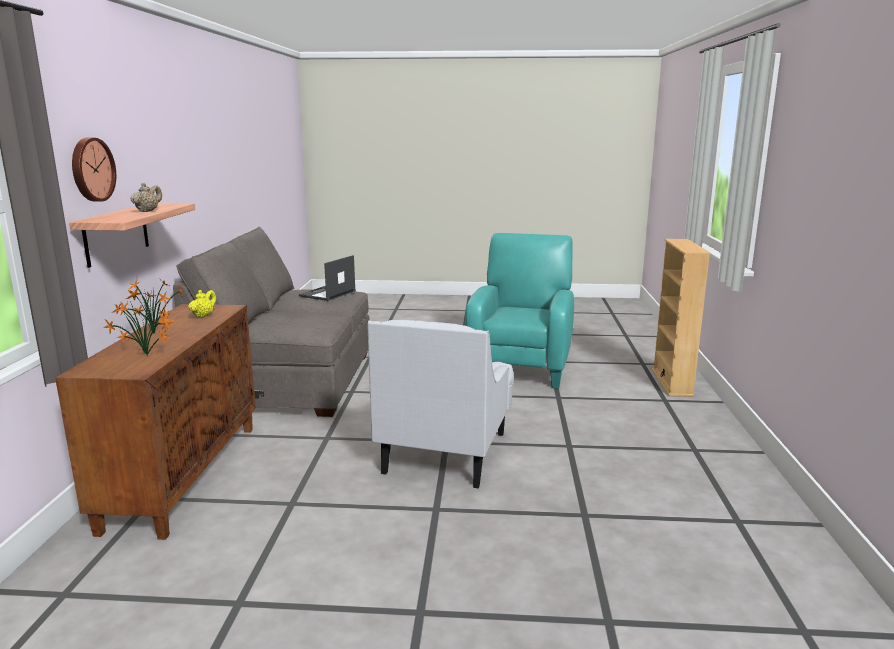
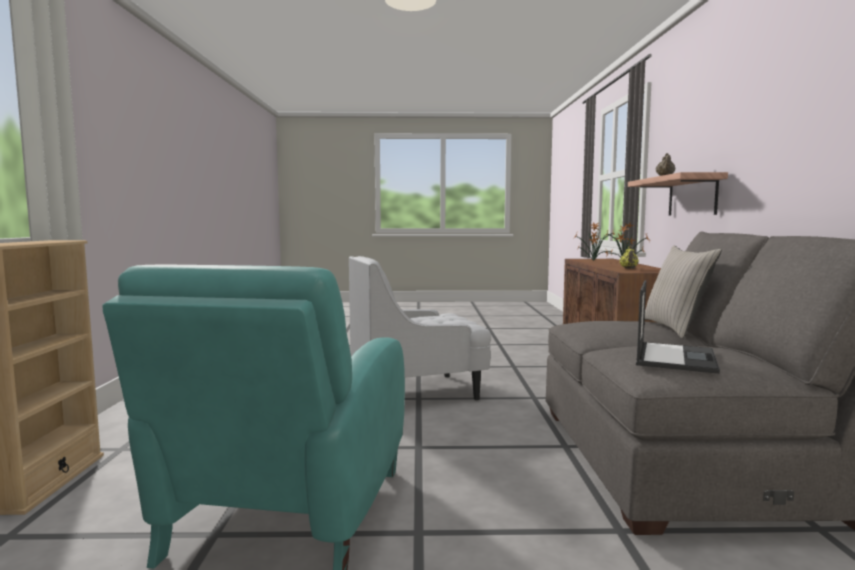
camera: 175 degrees right, 10 degrees down
(91, 169) = (684, 144): wall clock -> none
(261, 317) = (675, 328): none -> beige pillow
(446, 451) = (417, 392): white armchair -> white armchair turned 120 degrees counterclockwise

